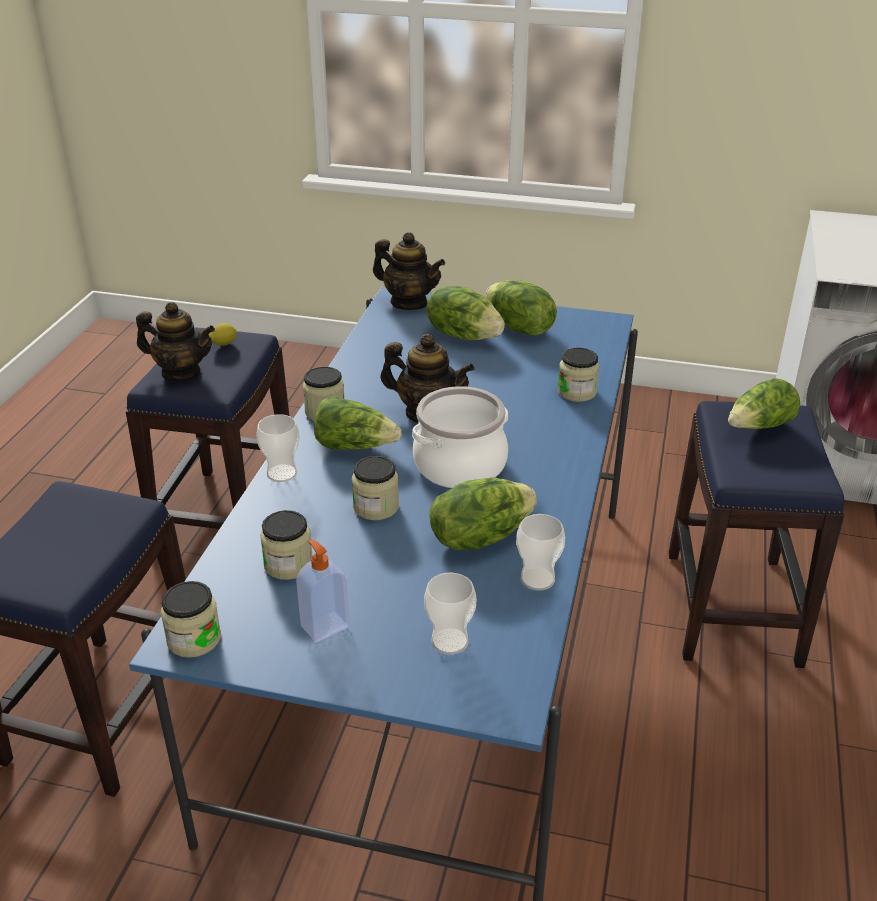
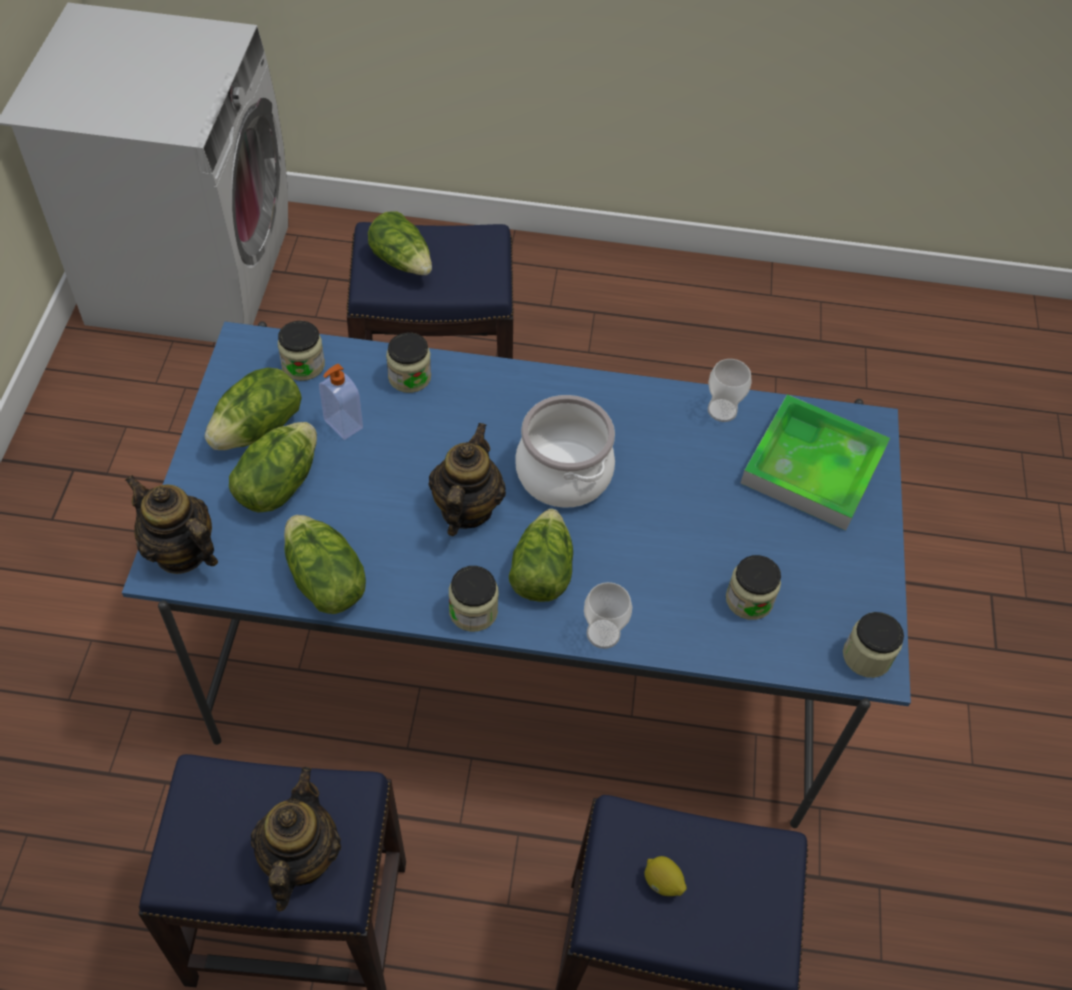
camera: 100 degrees left, 20 degrees up
(223, 344) = (212, 820): lemon -> lemon (662, 882)
(324, 626) = (821, 557): soap dispenser -> soap dispenser (342, 425)
(376, 507) = (646, 538): jar -> jar (303, 365)
(409, 303) = (181, 552): teapot -> teapot turned 75 degrees counterclockwise
(449, 641) = (813, 467): cup -> tray
(479, 537) = (674, 452): lettuce -> lettuce (324, 582)

